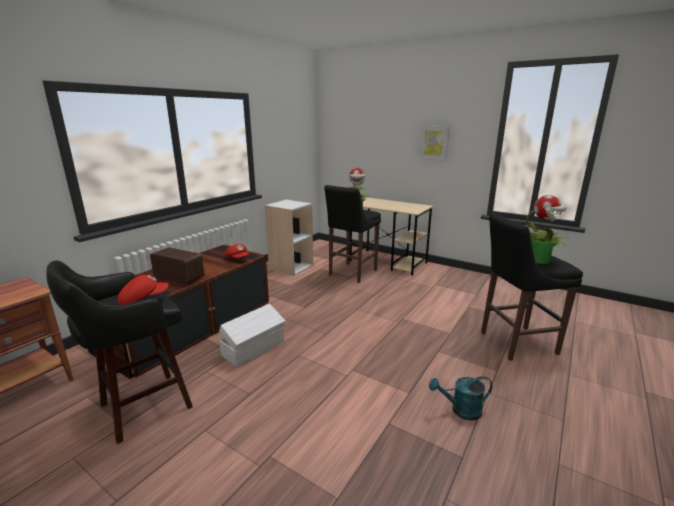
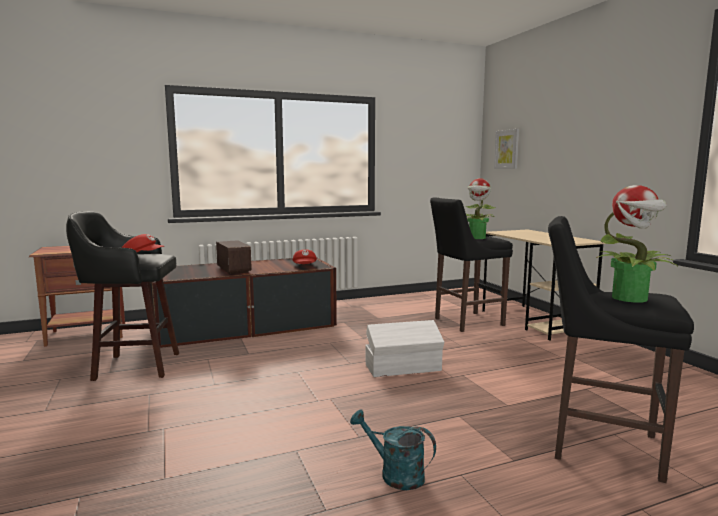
camera: 35 degrees right, 10 degrees down
(254, 348) = (267, 355): white storage box -> white storage box (404, 368)
(291, 267) = (403, 304): bookcase -> none
(434, 143) = (610, 147): picture -> picture (507, 149)

